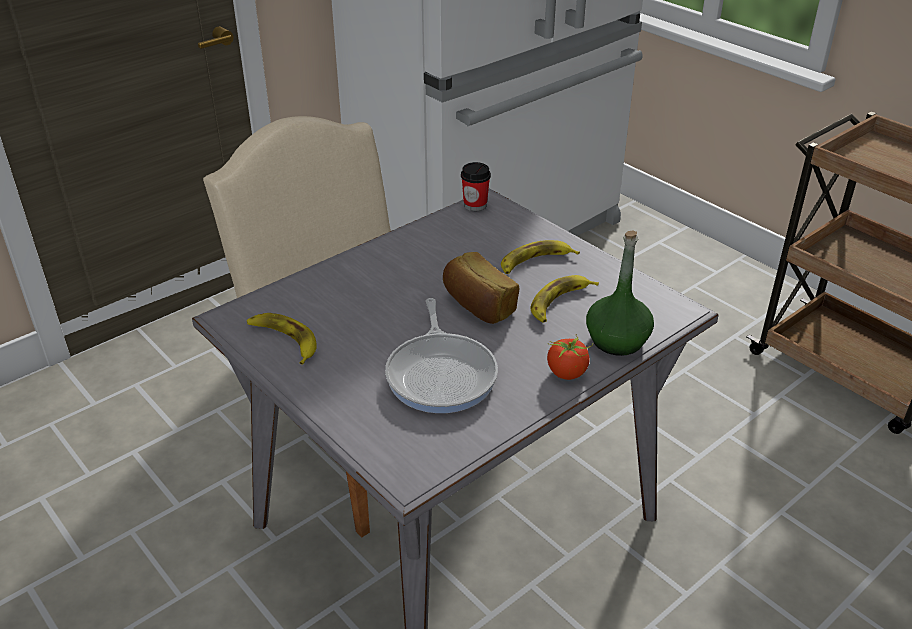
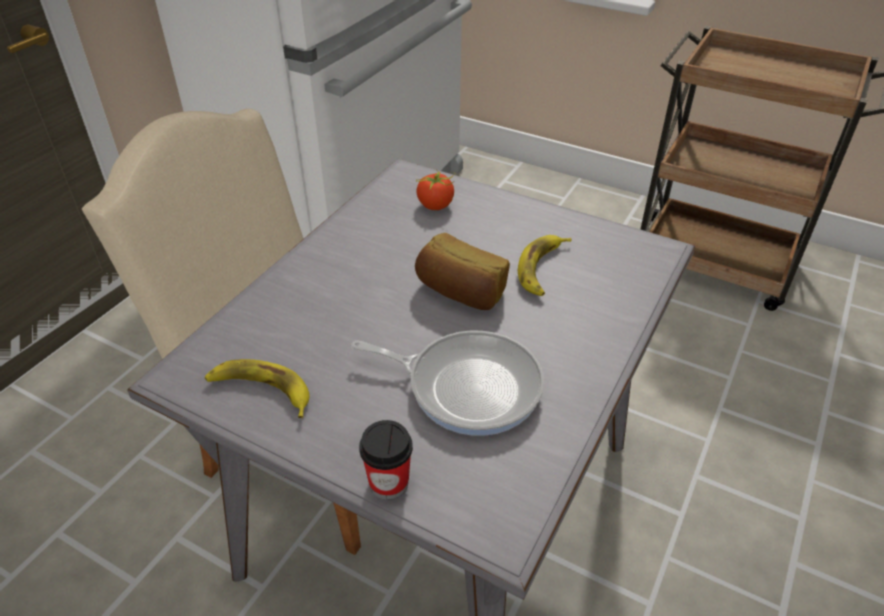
camera: 20 degrees left, 5 degrees up
(441, 374) = (467, 386): frying pan -> frying pan turned 45 degrees counterclockwise
(475, 205) = (394, 179): cup -> cup (389, 483)
(535, 262) = (491, 229): banana -> none
(567, 373) = (597, 348): tomato -> tomato (436, 205)
(616, 340) = (623, 298): green bottle -> none

